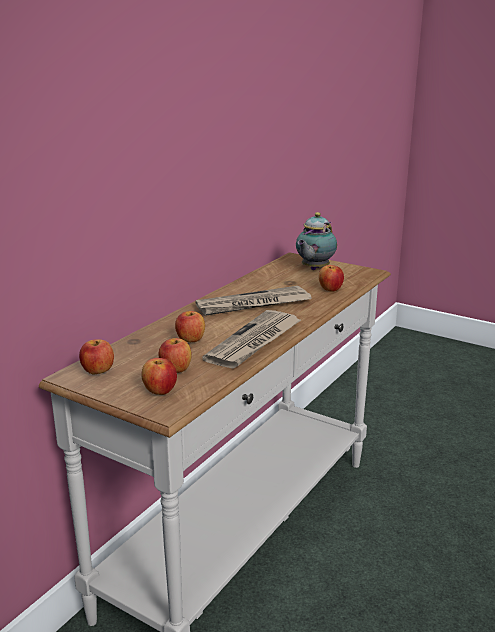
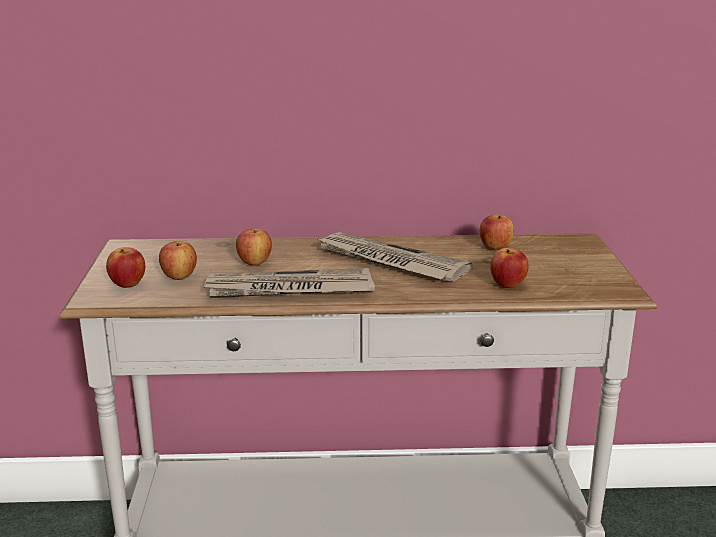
camera: 55 degrees right, 0 degrees up
(98, 371) = (142, 251): apple -> apple (495, 248)
(313, 269) = (561, 259): teapot -> none

